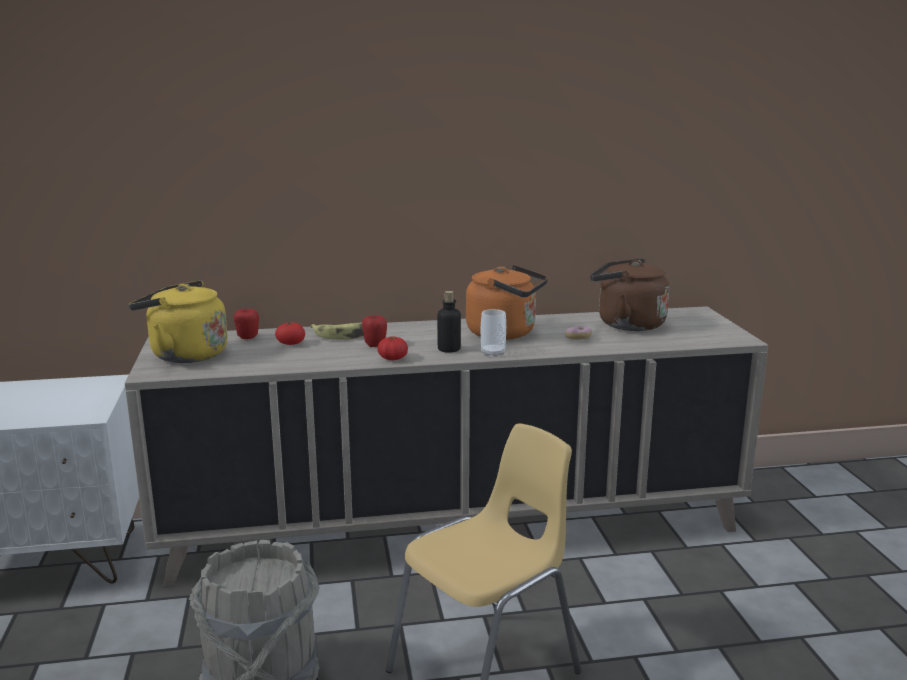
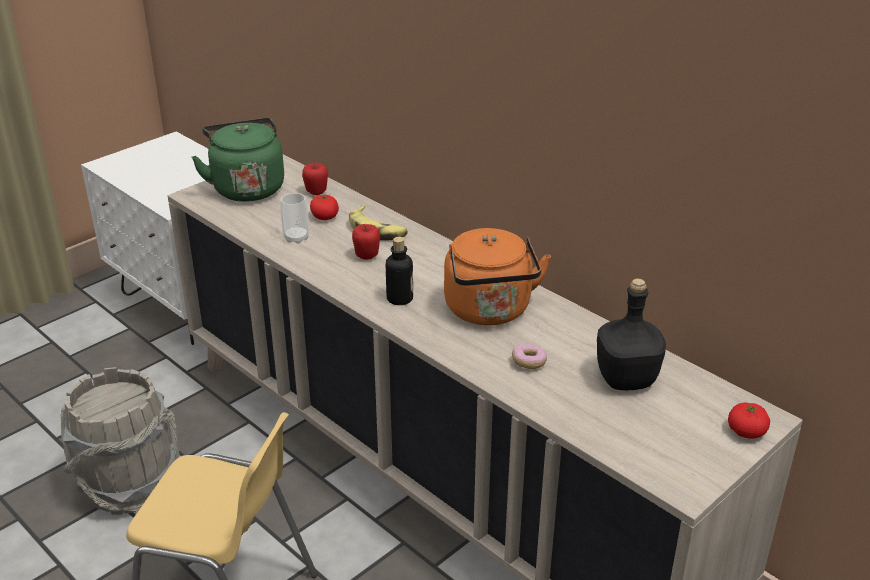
camera: 55 degrees right, 15 degrees up
(184, 355) = (247, 187): yellow kettle -> green kettle
(392, 358) = (340, 280): tomato -> tomato (746, 431)
(493, 353) = (416, 327): cup -> cup (296, 238)
(626, 324) = (627, 378): brown kettle -> black bottle

